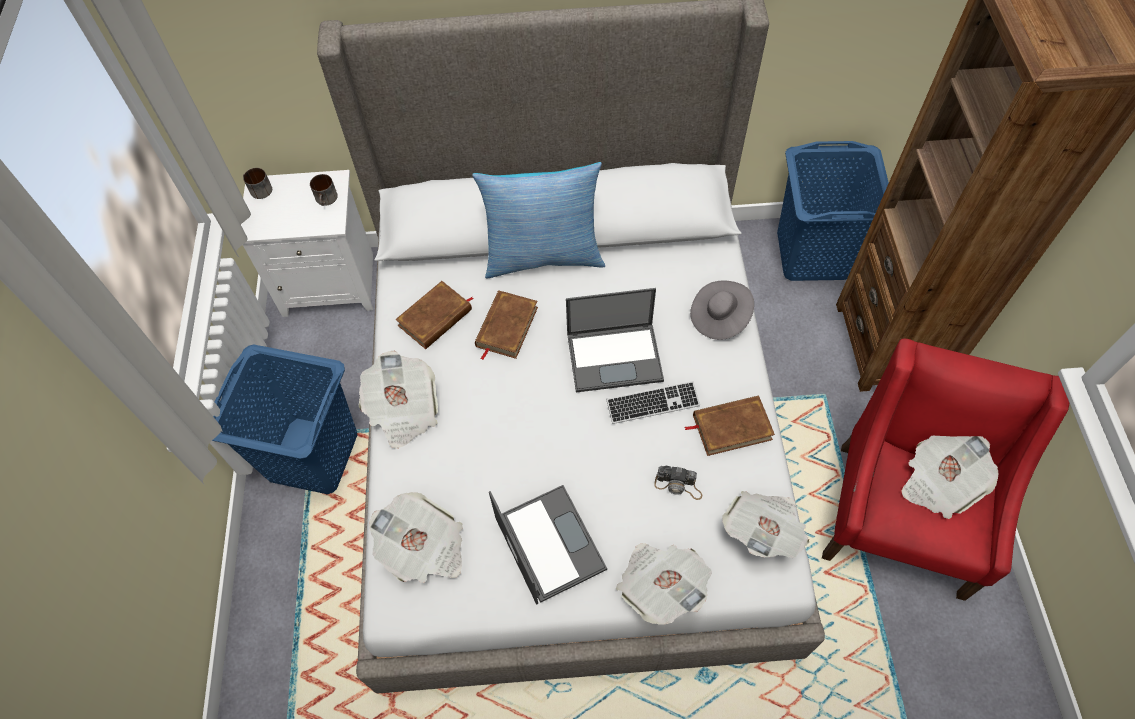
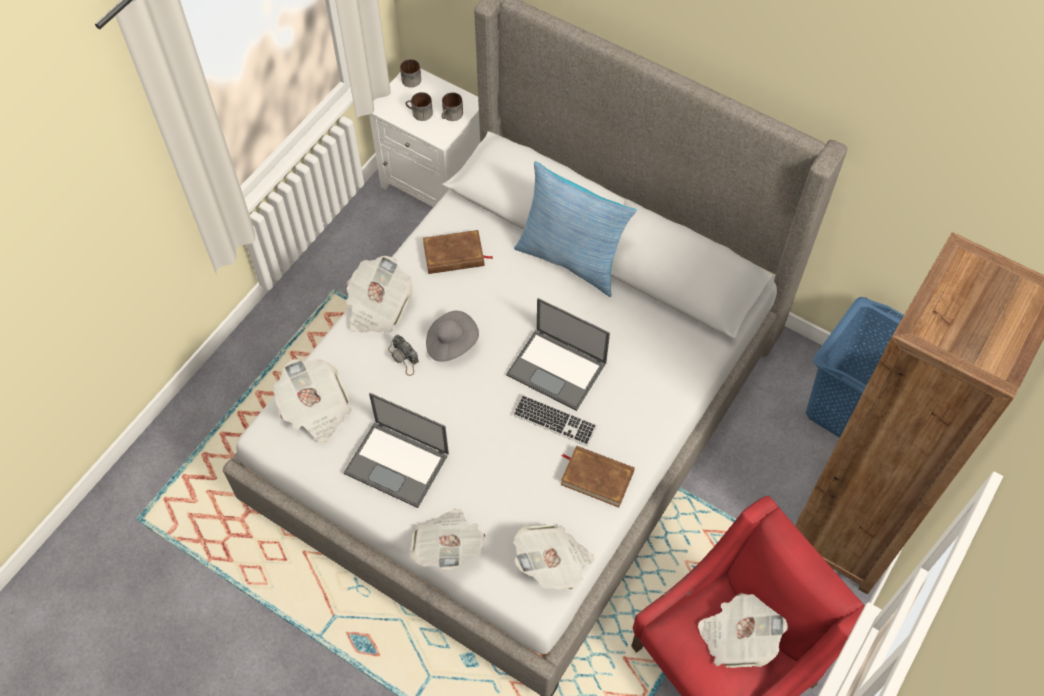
camera: 35 degrees right, 0 degrees up
(294, 214) = (419, 113): none -> mug
(312, 454) = (324, 306): blue laundry basket -> none
(506, 327) = (497, 295): brown book -> none
(548, 542) = (398, 463): laptop -> laptop turned 105 degrees clockwise
(678, 485) = (521, 490): camera -> camera (404, 358)
(719, 317) = (663, 393): grey hat -> grey hat (451, 343)

